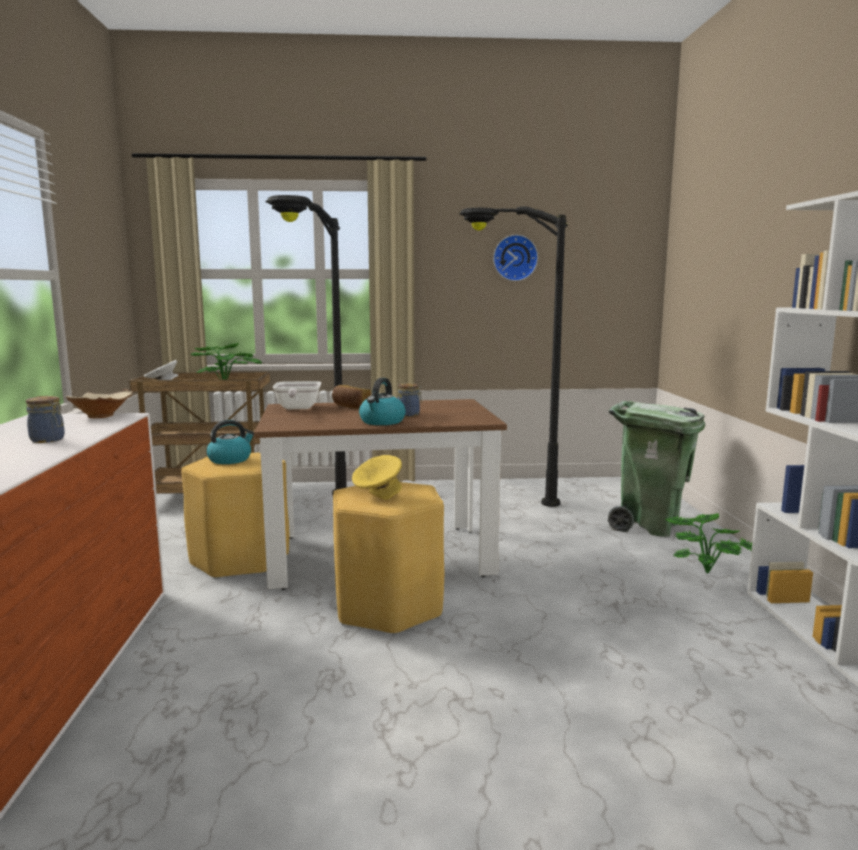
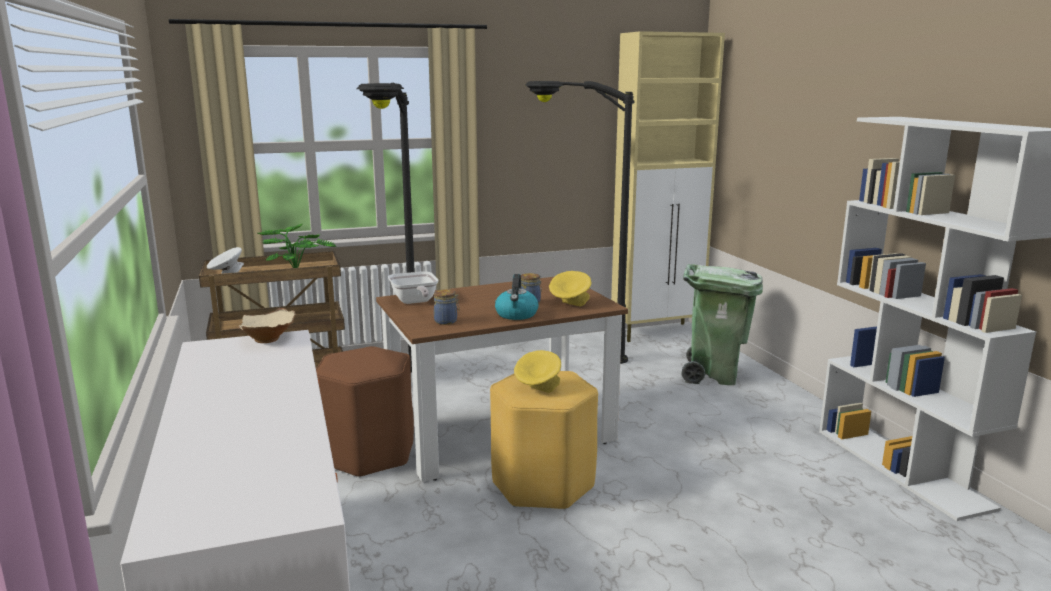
camera: 15 degrees left, 5 degrees up
(48, 440) = (268, 379): jar -> jar (447, 321)
(230, 459) = (356, 359): kettle -> none
(240, 559) = (368, 453): yellow stool -> brown stool
(351, 406) = (463, 295): bread -> none
(449, 417) = (570, 304): none -> yellow bowl
(515, 258) = (568, 123): wall clock -> none
(609, 483) = (657, 332): none -> beige cabinet
(708, 571) = (781, 415): potted plant -> none

